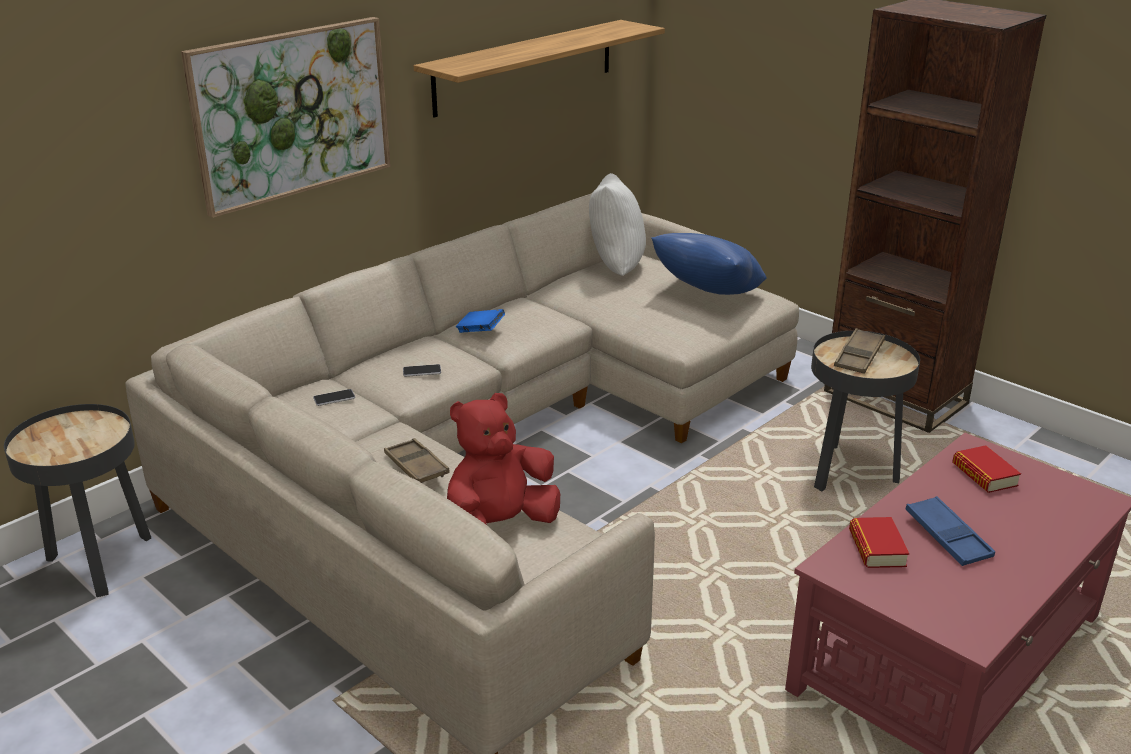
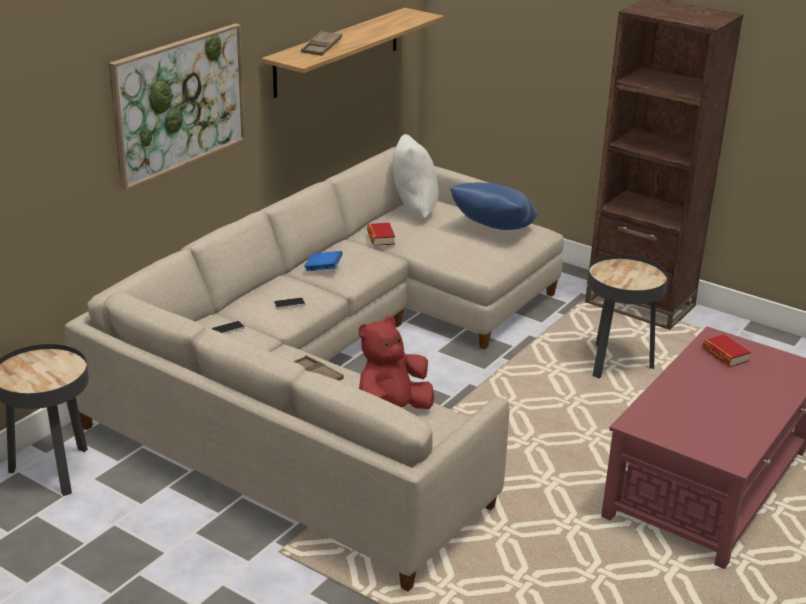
camera: 10 degrees left, 0 degrees up
(859, 356) = (622, 274): brown tray -> brown tray (322, 47)
(877, 548) = (662, 409): book -> book (380, 238)
(947, 536) = (707, 398): blue tray -> none

